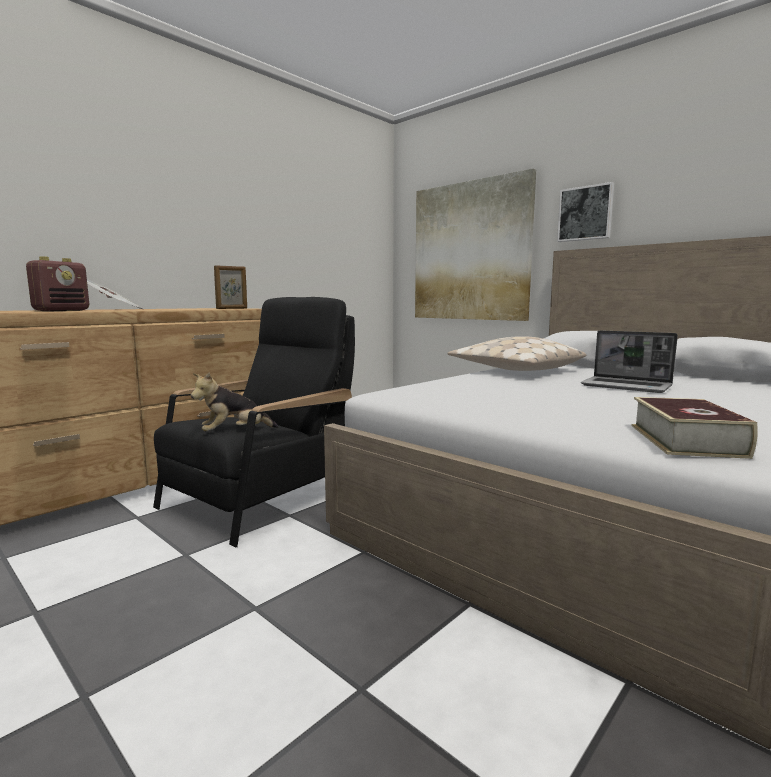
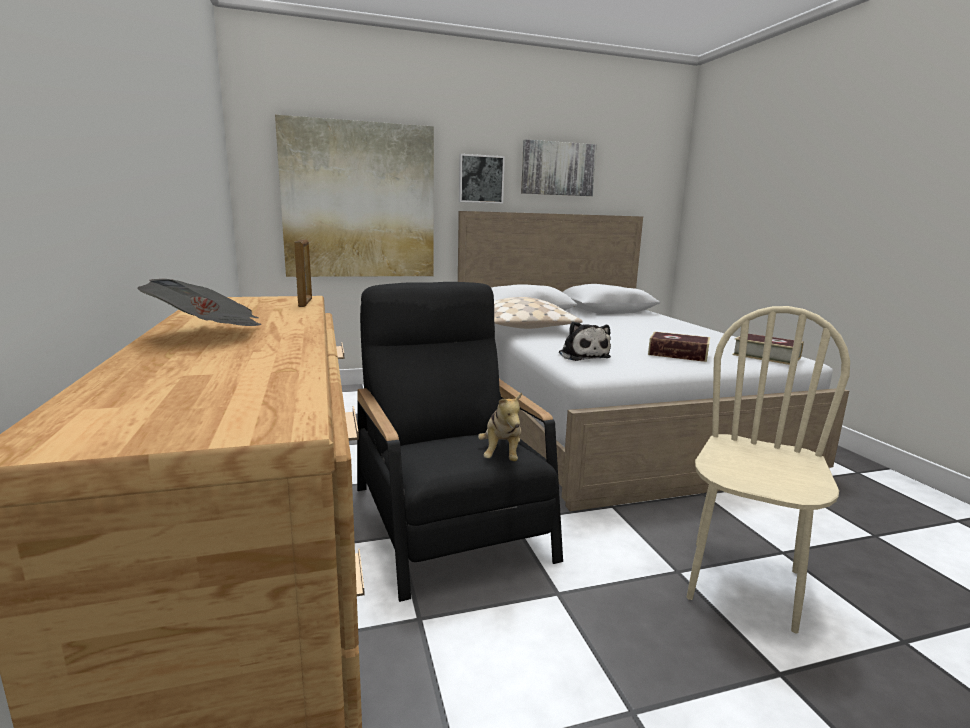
camera: 60 degrees left, 5 degrees up
(62, 310) = (261, 356): radio -> none
(254, 656) = (743, 584): none -> beige chair
(442, 388) = (582, 355): none -> plush toy
(550, 408) = (678, 354): none -> book
(627, 386) = (622, 329): laptop -> none
(695, 182) = (558, 169): none -> picture

